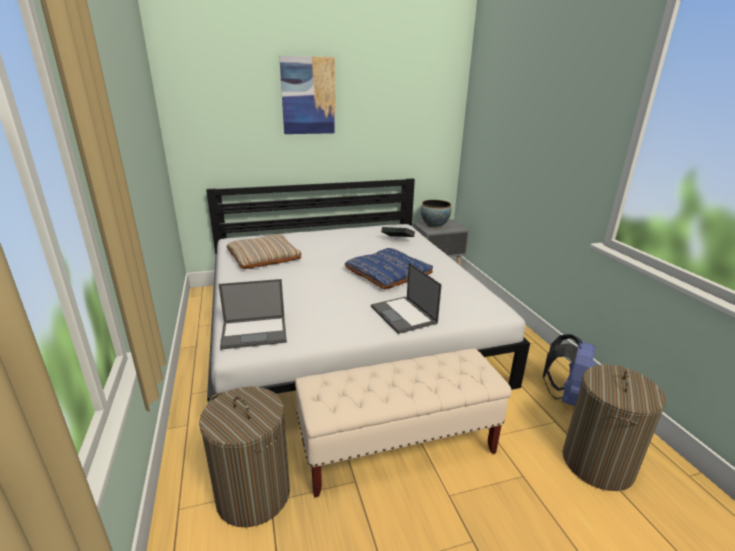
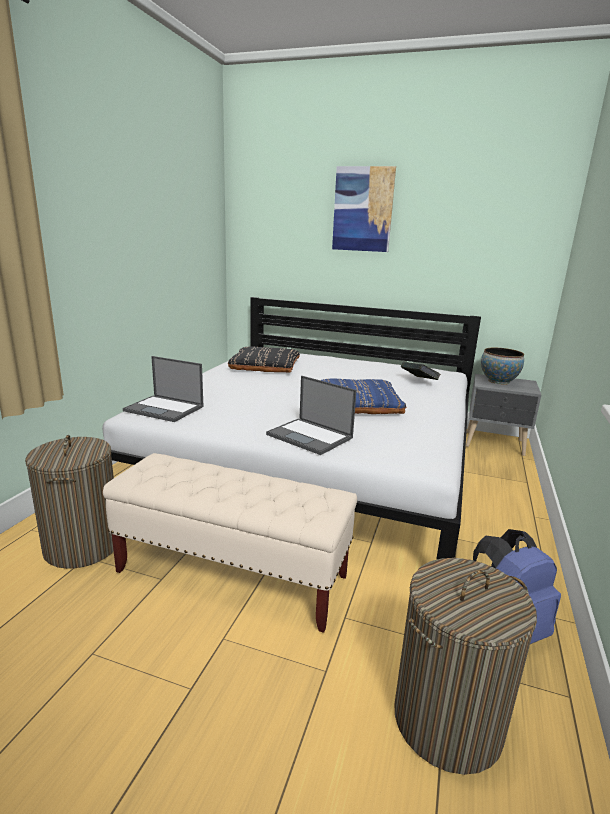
camera: 35 degrees right, 5 degrees down
(264, 256) = (265, 365): beige pillow -> black pillow
(404, 315) = (310, 436): laptop -> laptop turned 60 degrees counterclockwise

